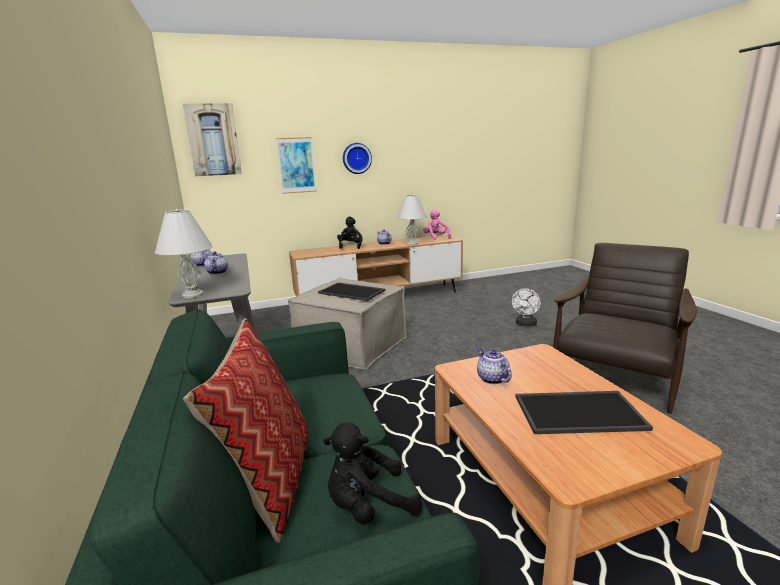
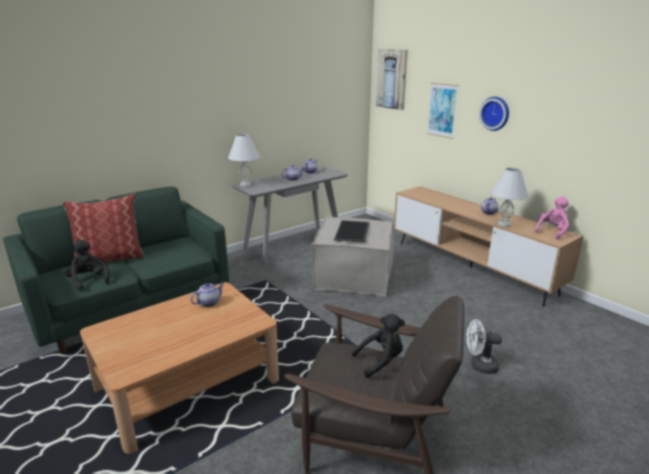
camera: 70 degrees right, 5 degrees up
(350, 246) = (459, 202): black plush toy -> black plush toy (381, 361)
(579, 411) = (165, 335): tray -> none

